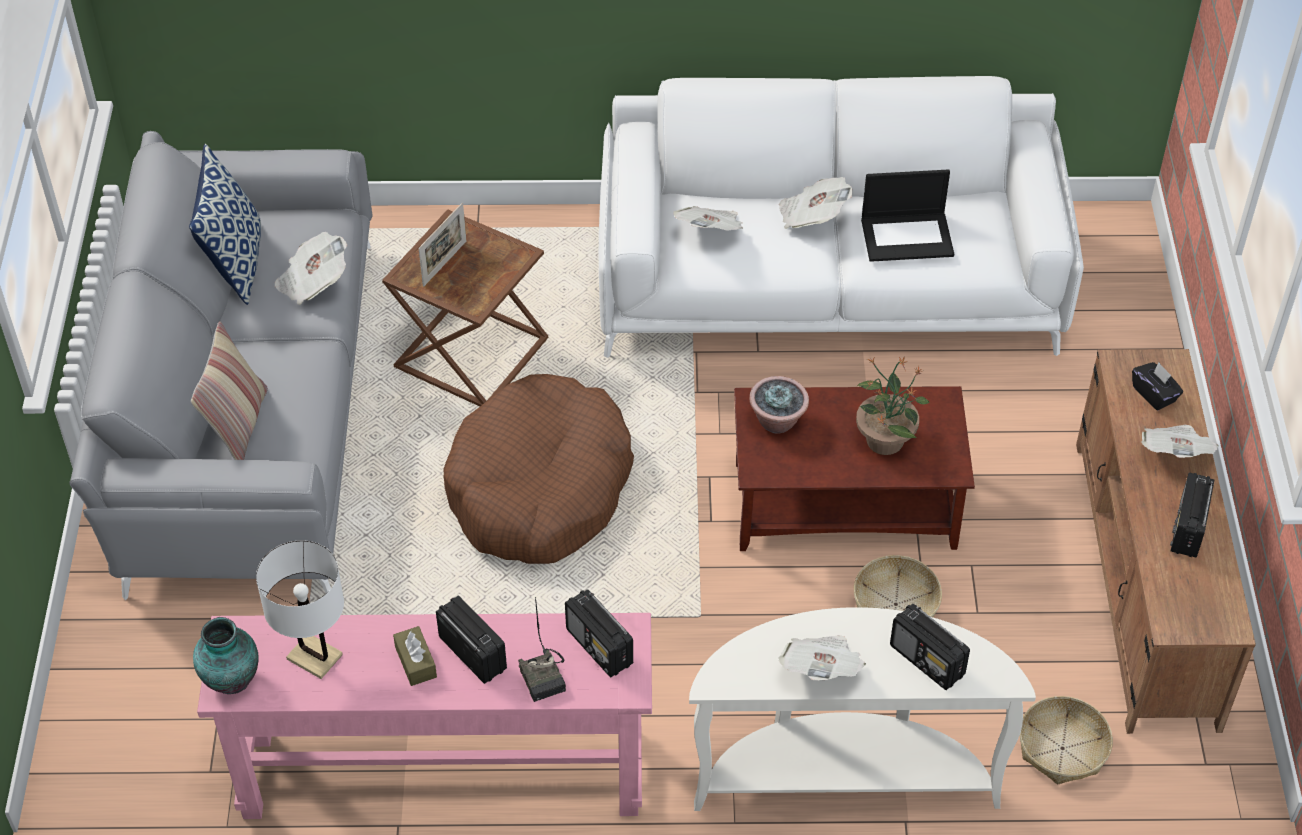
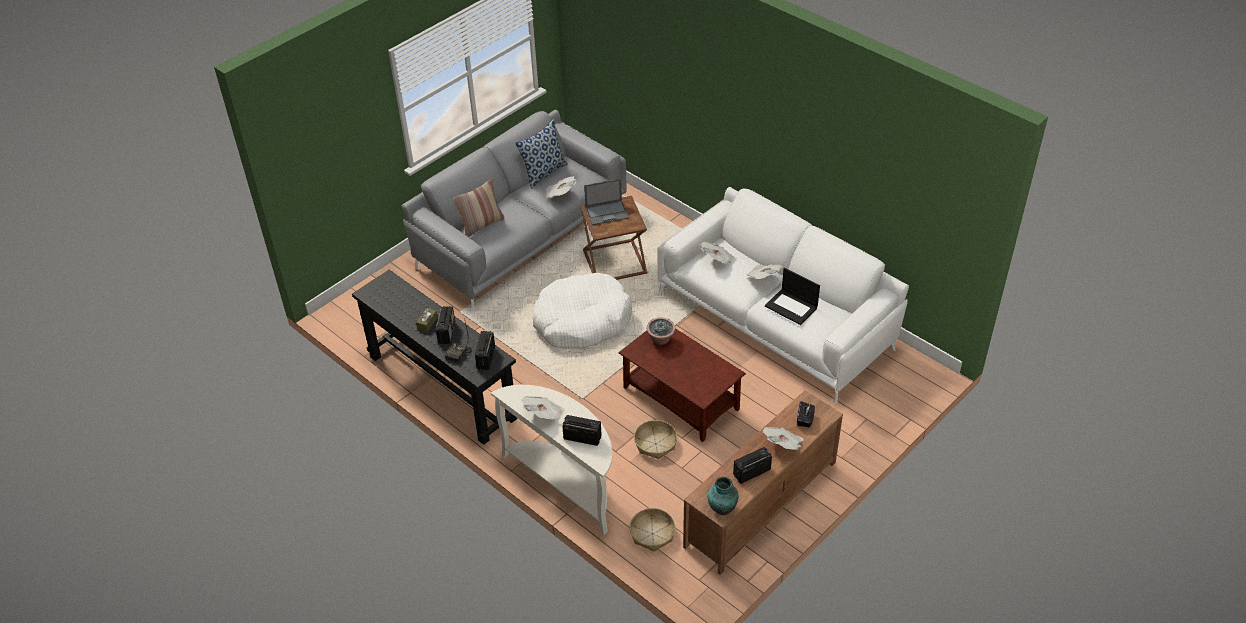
camera: 45 degrees right, 5 degrees down
(231, 679) = (371, 291): vase -> vase (722, 507)
(315, 657) = (401, 301): white table lamp -> none
(443, 772) = (442, 387): pink console table -> black console table
(444, 263) = (607, 212): picture frame -> laptop
(539, 488) = (582, 321): brown dog bed -> white dog bed
(885, 439) = (691, 371): potted plant -> none
(927, 661) = (582, 437): radio -> radio turned 105 degrees clockwise

